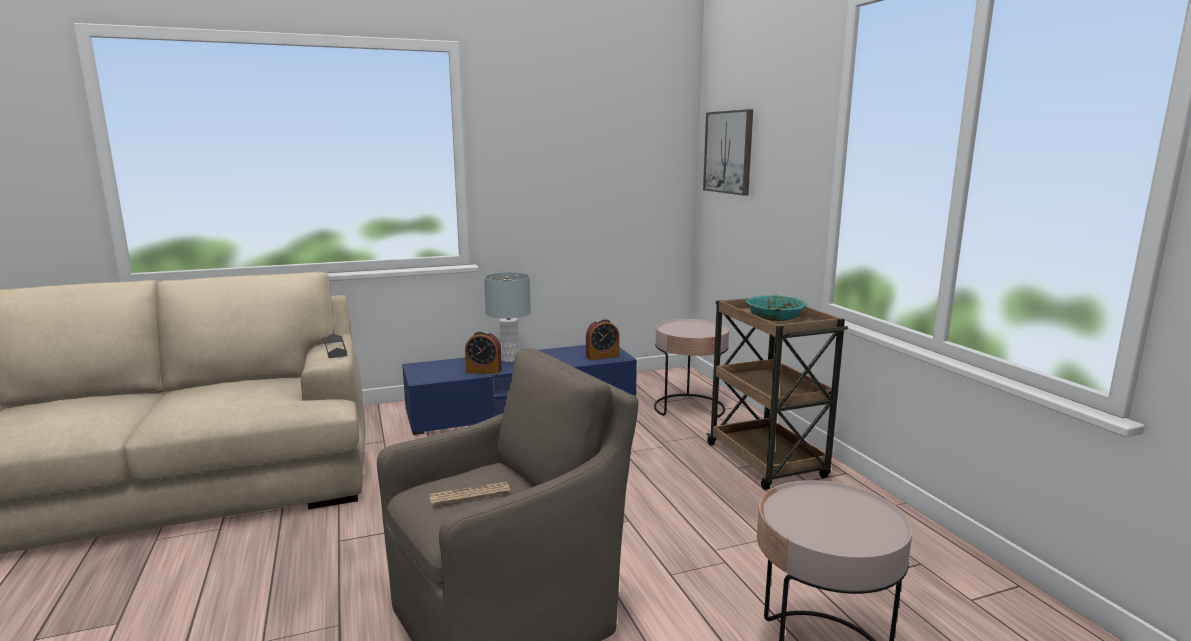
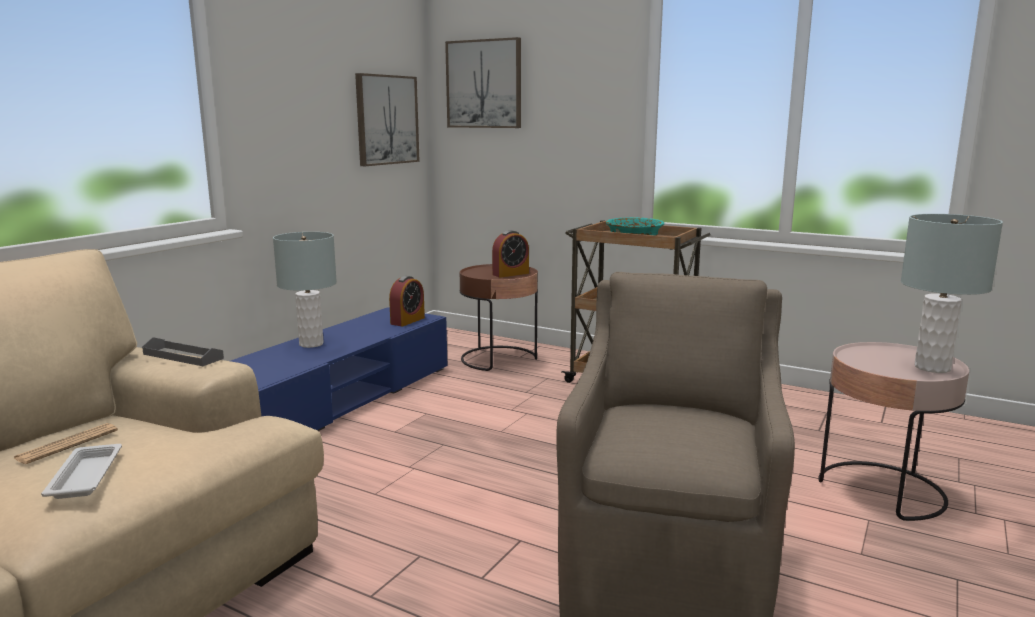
camera: 40 degrees left, 0 degrees up
(203, 406) = (86, 476): none -> white tray
(469, 494) = (678, 431): newspaper -> newspaper (67, 444)
(484, 371) = (307, 361): alarm clock -> alarm clock (510, 274)
(642, 183) = (386, 120): none -> picture
(689, 408) = (499, 359): pink side table -> brown side table
(850, 536) = (932, 368): none -> grey table lamp

